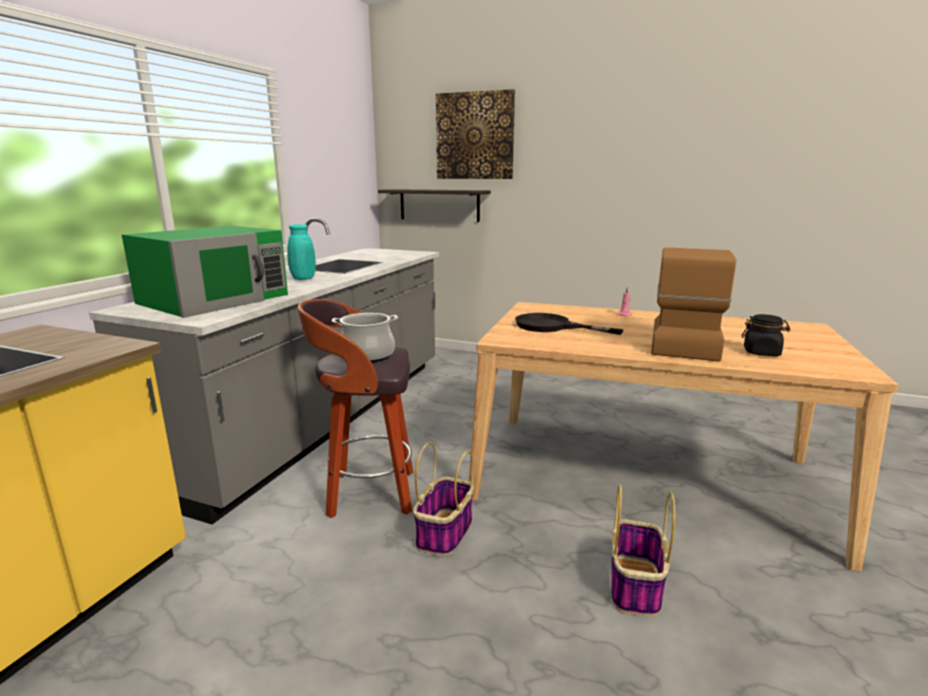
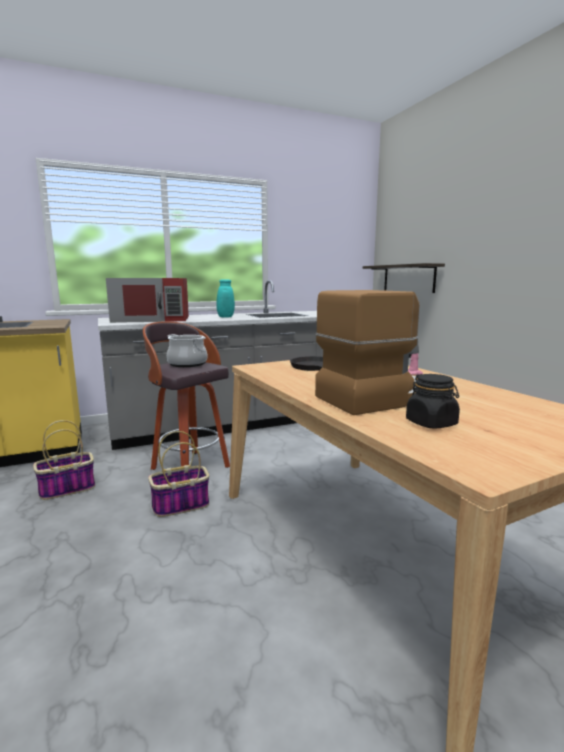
camera: 45 degrees right, 5 degrees down
(215, 299) = (152, 319): green microwave -> red microwave
(475, 136) = (437, 215): picture -> none
(635, 587) = (211, 608): basket -> basket (66, 489)

